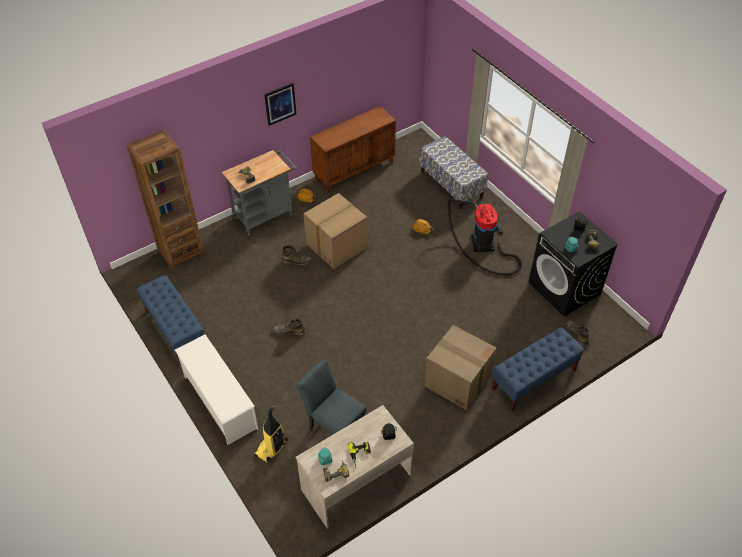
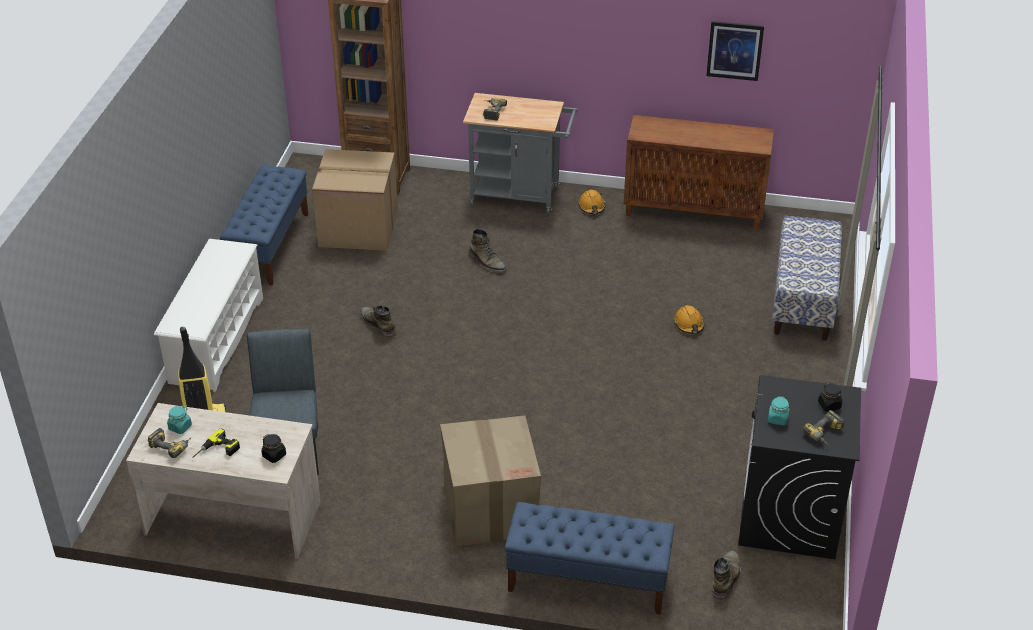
camera: 45 degrees right, 10 degrees down
(280, 104) = (591, 34): picture -> picture (734, 50)
(336, 246) = (554, 276): cardboard box -> cardboard box (357, 228)
(483, 245) = (746, 393): vacuum cleaner -> none

